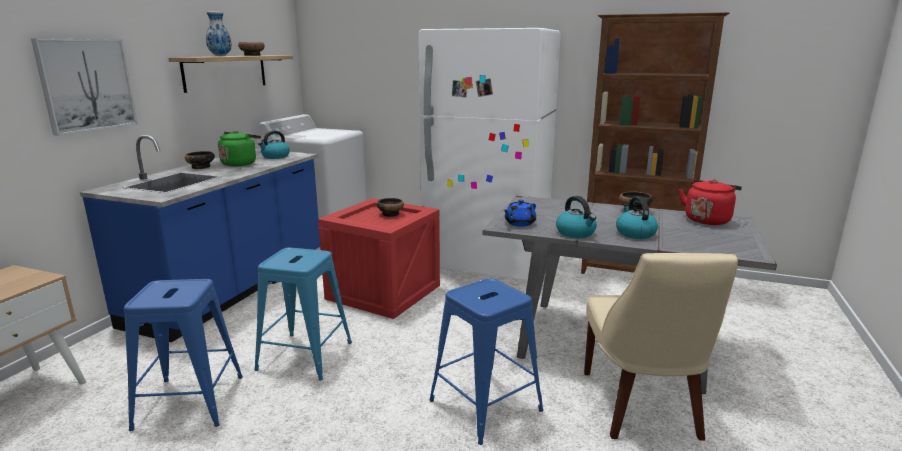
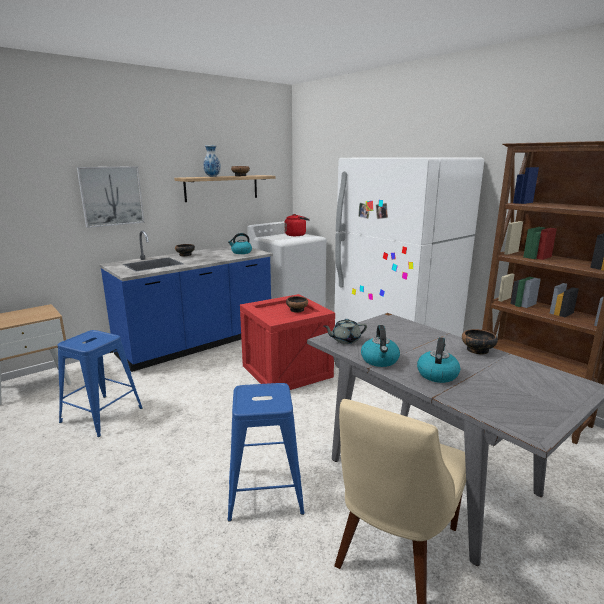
camera: 30 degrees right, 0 degrees up
(240, 163) = (211, 255): green kettle -> none
(305, 356) = (189, 405): blue stool -> none
(519, 223) = (345, 340): blue teapot -> grey teapot
(707, 220) = (547, 378): red kettle -> red kettle (296, 235)

